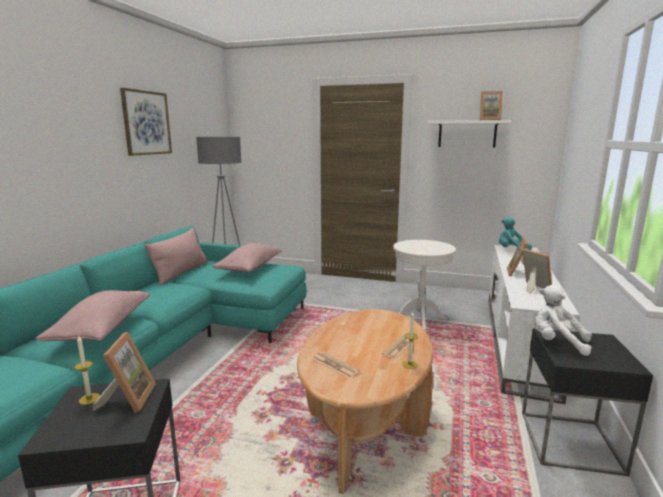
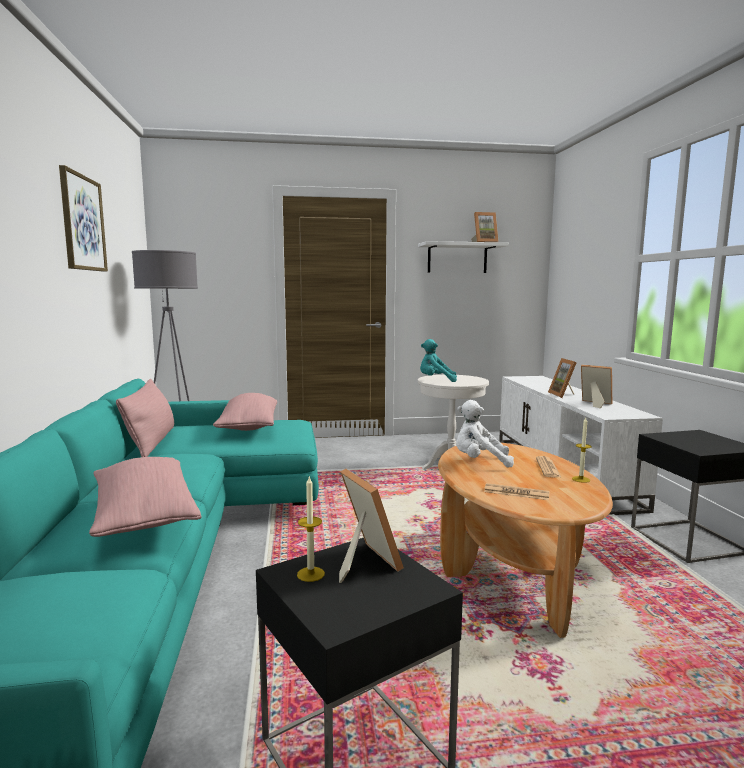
camera: 25 degrees left, 5 degrees down
(511, 251) = (526, 379): turquoise plush toy -> turquoise plush toy (436, 380)
(557, 343) = (674, 440): white plush toy -> white plush toy (480, 462)

